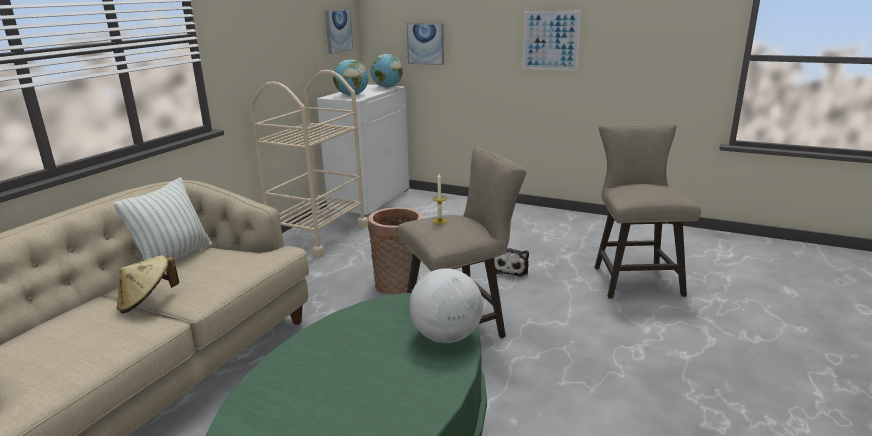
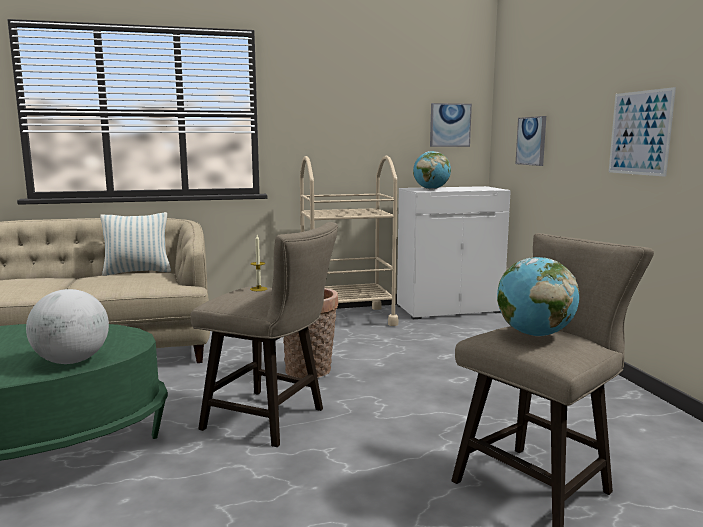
camera: 50 degrees right, 10 degrees down
(147, 301) = (68, 284): beige hat -> none
(387, 87) = (489, 189): globe -> globe (534, 334)
(511, 269) = (425, 406): plush toy -> none

